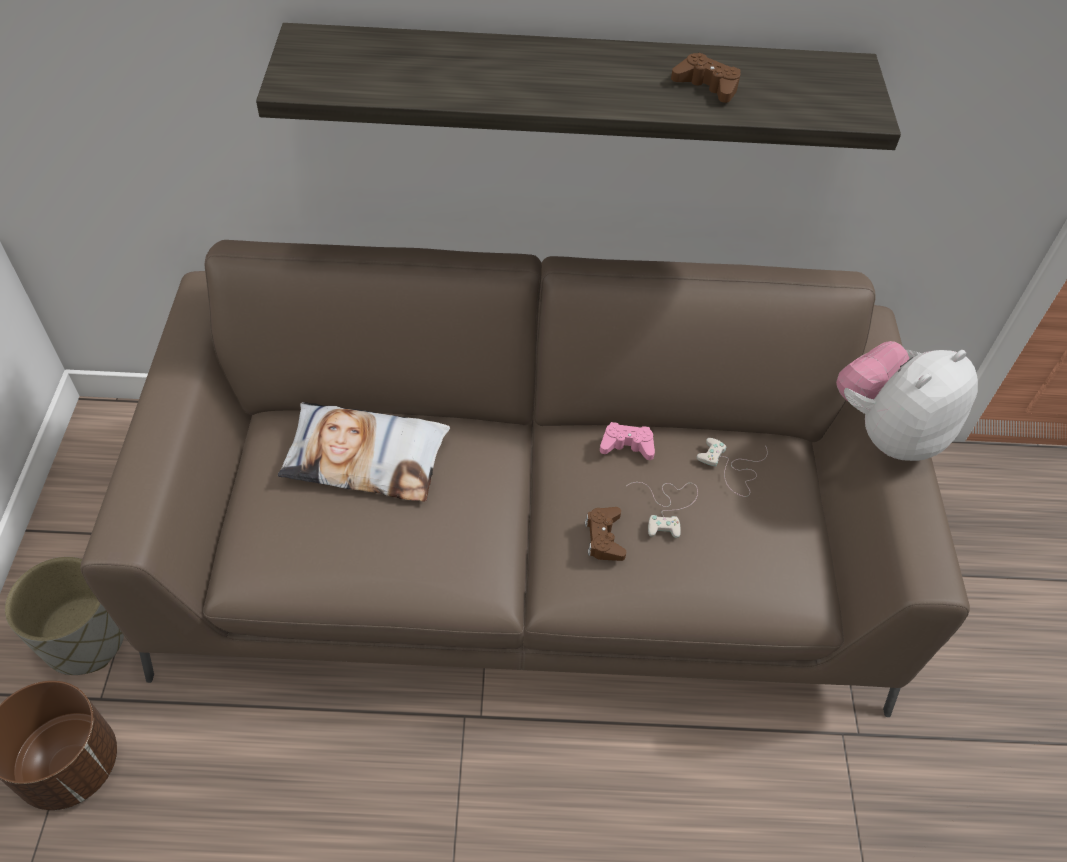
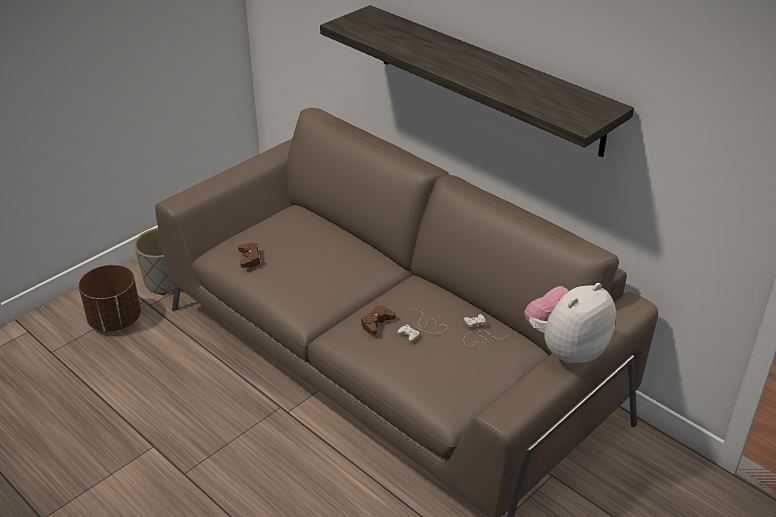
camera: 45 degrees right, 15 degrees down
(366, 457) = (311, 238): pillow -> none
(627, 445) = (436, 296): pink game controller -> none
(707, 85) = (518, 86): brown game controller -> brown game controller (249, 258)
(887, 432) = (566, 349): plush toy -> plush toy turned 45 degrees counterclockwise

